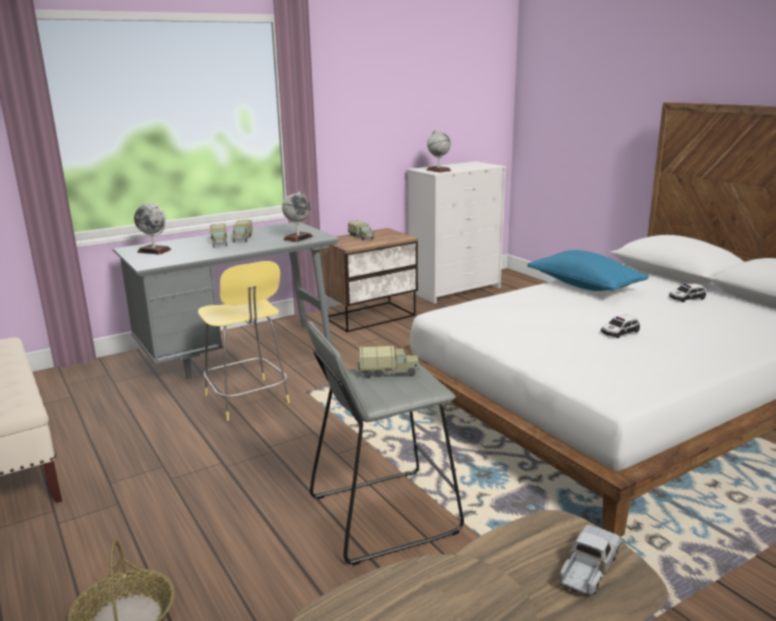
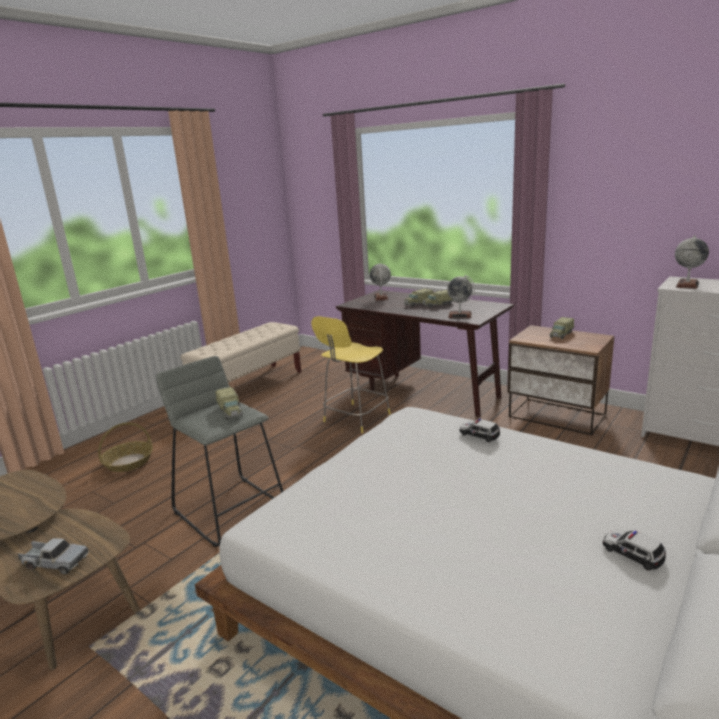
camera: 70 degrees right, 0 degrees up
(239, 352) = (424, 392): grey desk -> brown desk
(584, 286) = (585, 468): blue pillow -> none
(619, 332) = (433, 509): toy car -> toy car (479, 434)

